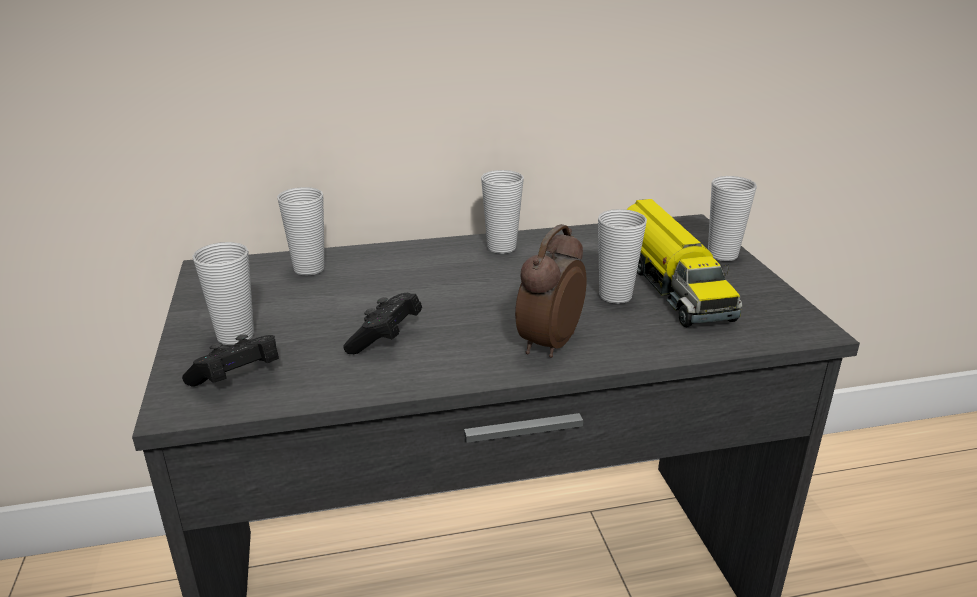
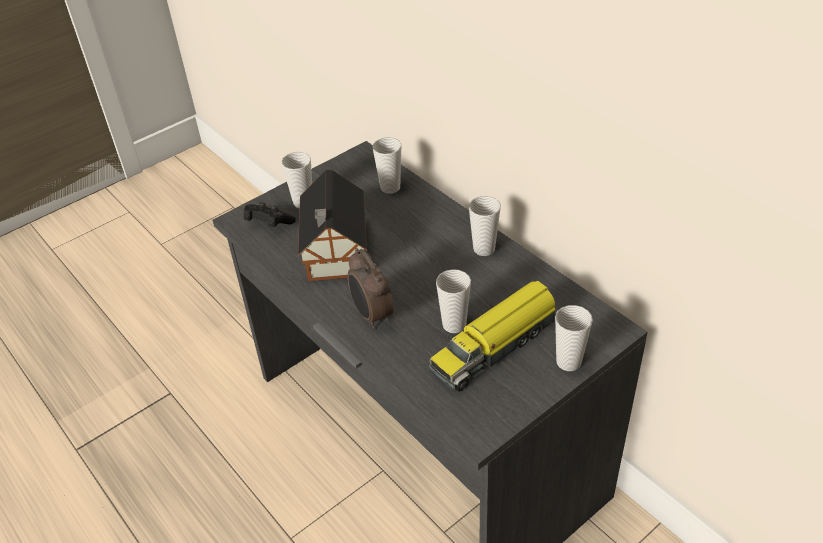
camera: 65 degrees right, 15 degrees up
(385, 339) = (335, 252): black game controller -> toy house
(547, 344) = (371, 315): alarm clock -> alarm clock turned 120 degrees counterclockwise

